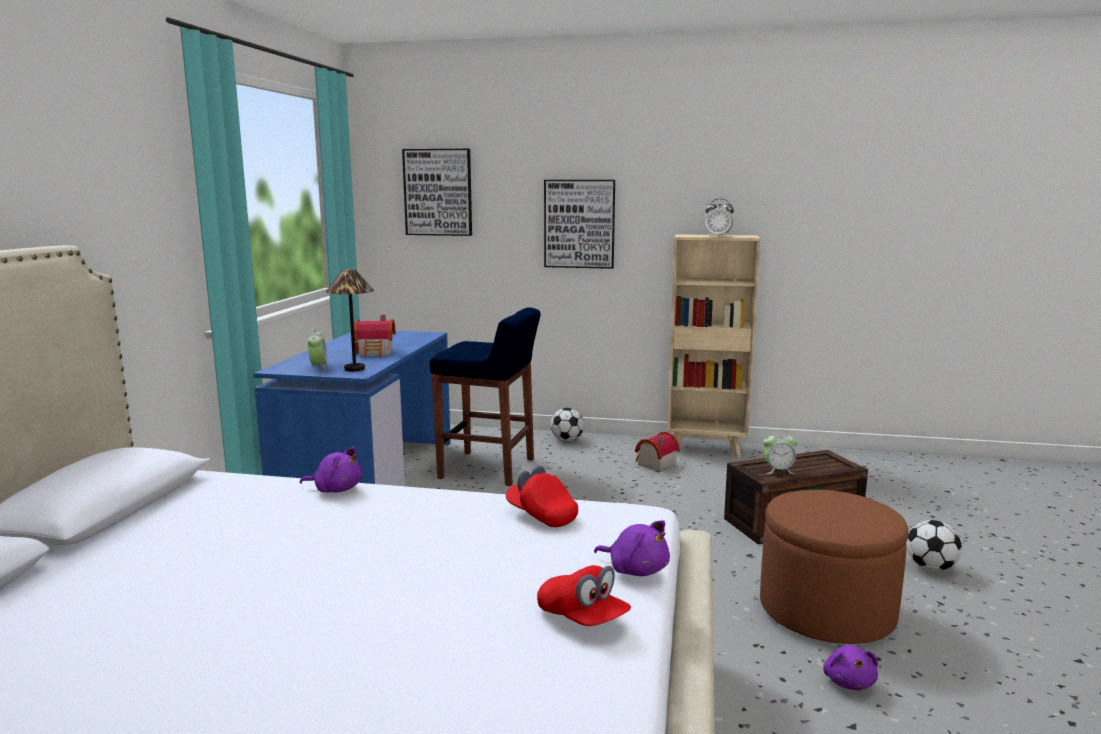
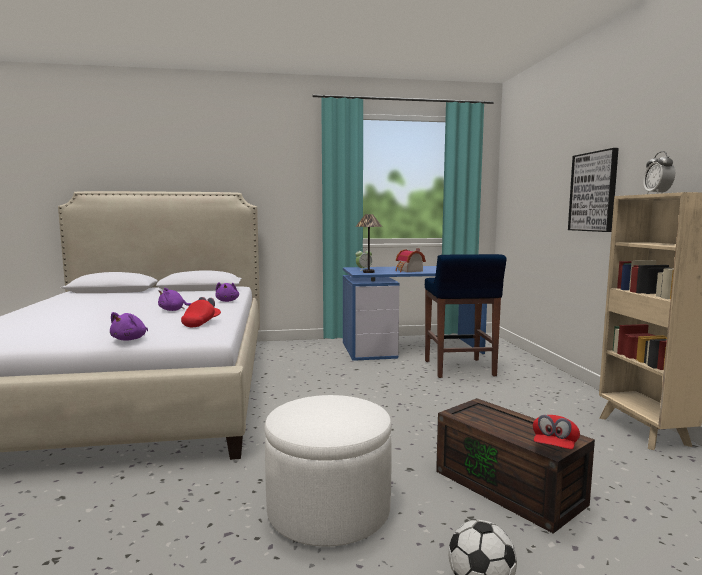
camera: 70 degrees right, 5 degrees down
(438, 192) = (527, 174): picture -> none
(567, 440) = (554, 380): football -> none
(582, 618) = (81, 336): red cap -> red cap (554, 447)
(654, 464) = (557, 414): toy house -> none
(778, 471) = (483, 417): alarm clock -> none
(826, 611) = (329, 510): brown ottoman -> white ottoman
(848, 681) = (218, 521): purple plush toy -> purple plush toy (173, 310)

